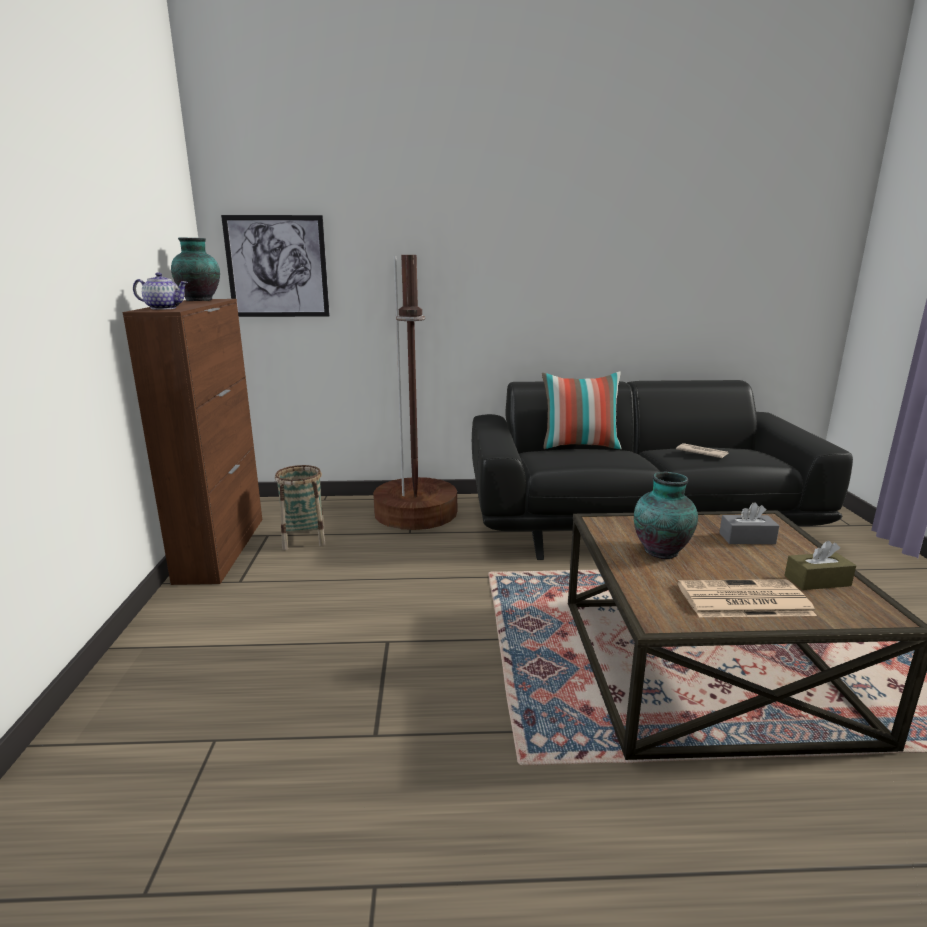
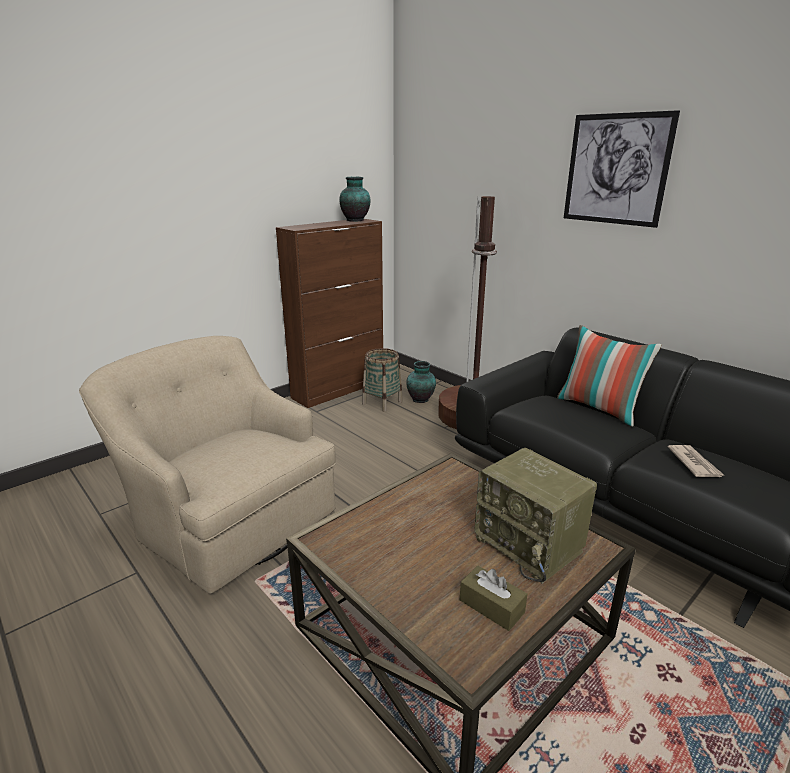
camera: 50 degrees right, 5 degrees up
(164, 308) = (302, 226): teapot -> none
(277, 267) = (431, 197): picture -> picture (616, 169)
(364, 740) = (228, 518): none -> beige armchair
(661, 550) = (439, 508): vase -> vase (421, 399)
(742, 600) = (398, 570): newspaper -> none
(747, 538) = (530, 545): grey tissue box -> radio

